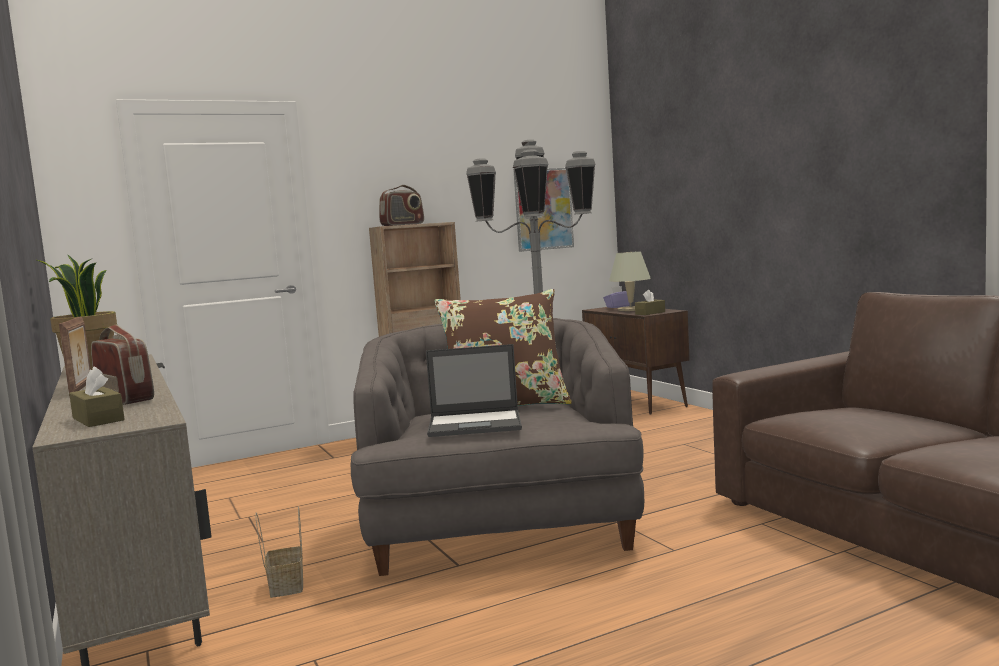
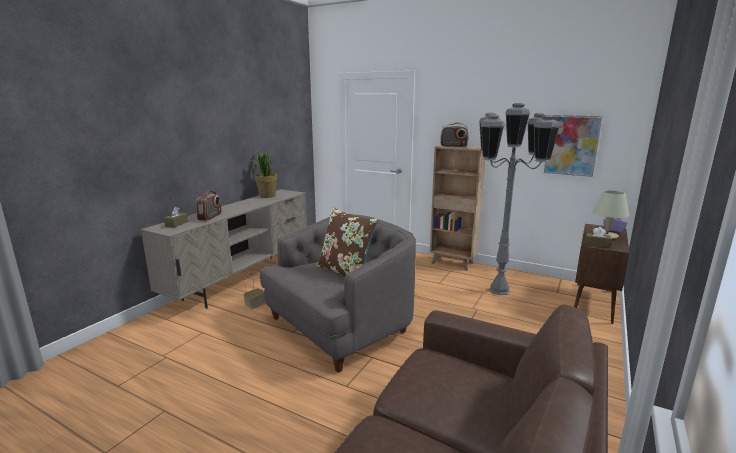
camera: 55 degrees right, 10 degrees up
(82, 388) = (230, 206): picture frame -> none
(476, 424) = (304, 275): laptop -> none

